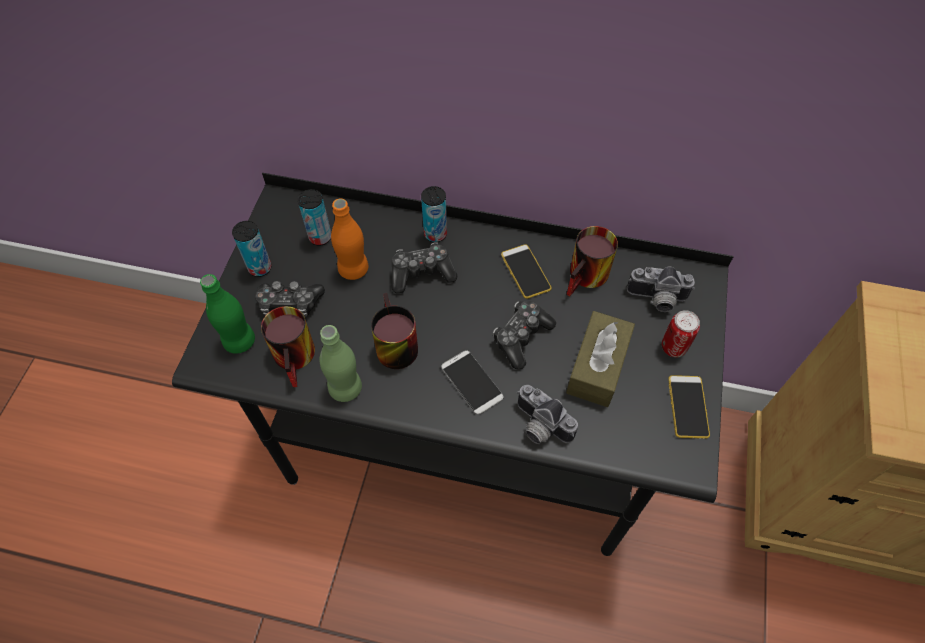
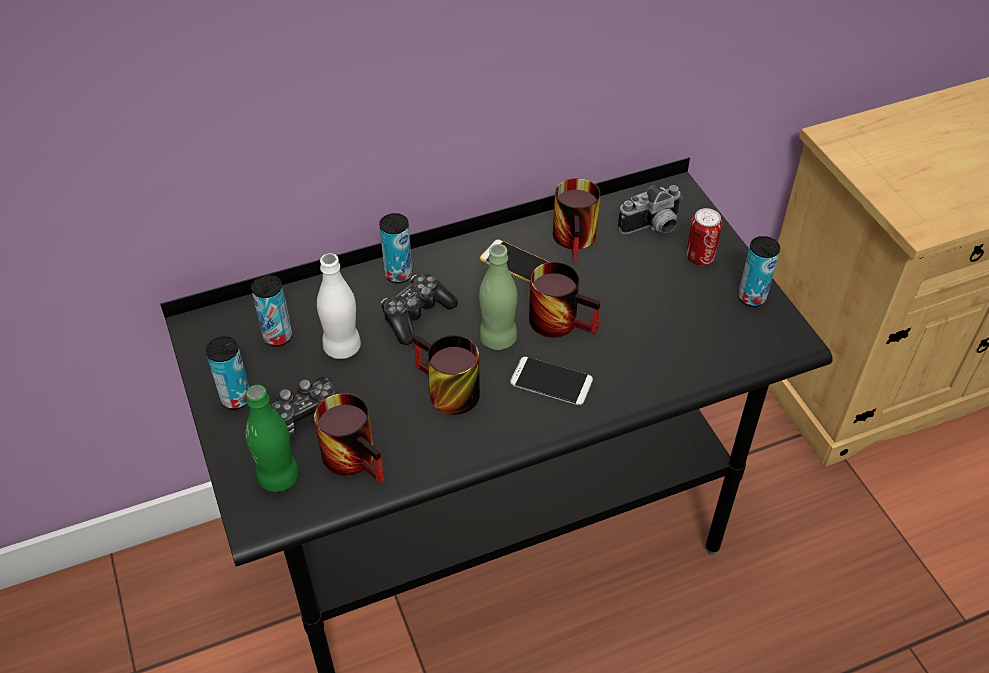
camera: 35 degrees left, 10 degrees down
(345, 388) = (433, 455): green bottle -> green bottle (498, 338)
(353, 269) = (342, 347): orange bottle -> white bottle
(521, 337) = (562, 320): game controller -> mug
(539, 427) = (644, 383): camera -> none
(597, 366) = (650, 307): brown tissue box -> none
(688, 407) = (752, 297): phone -> can

